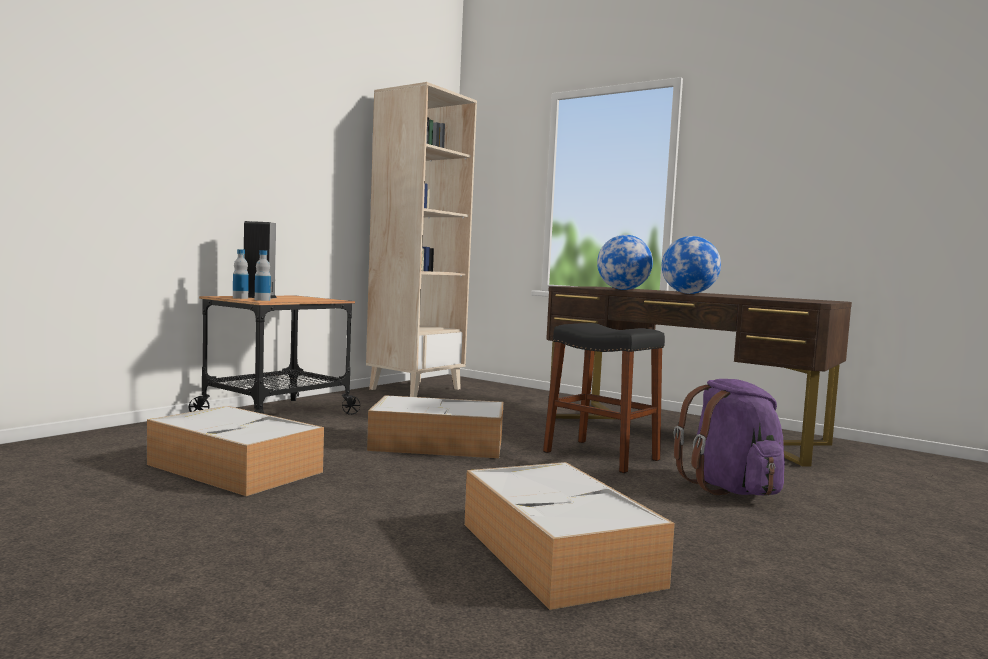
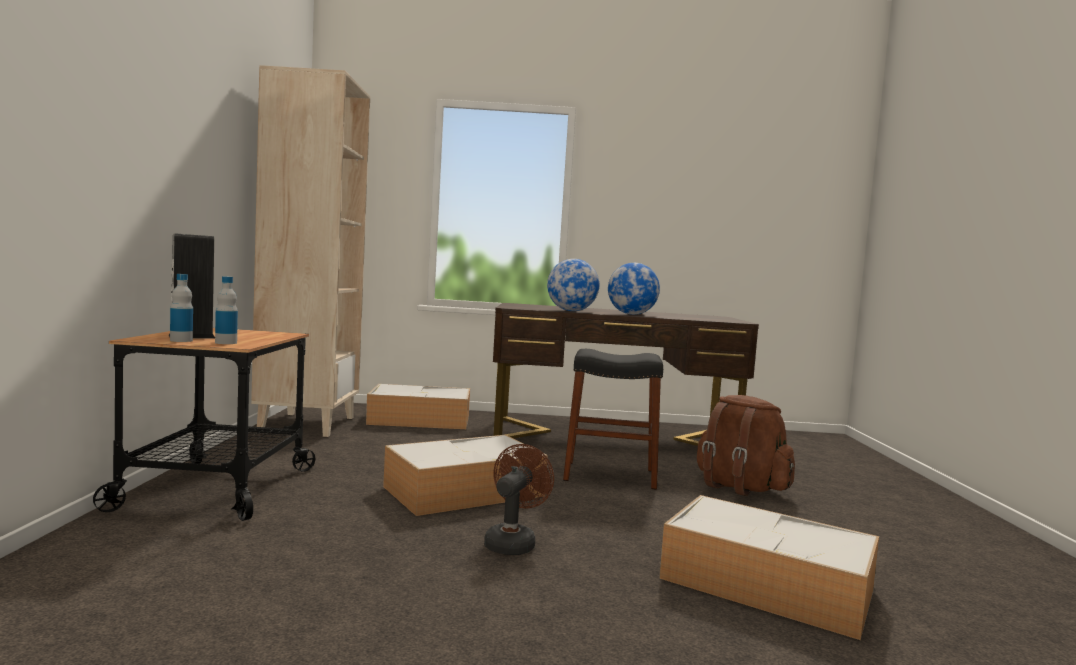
camera: 35 degrees left, 0 degrees up
(237, 468) = (327, 577): storage box -> storage box (421, 420)
(400, 478) = (513, 542): none -> brown fan
(730, 489) = (739, 488): purple backpack -> brown backpack

